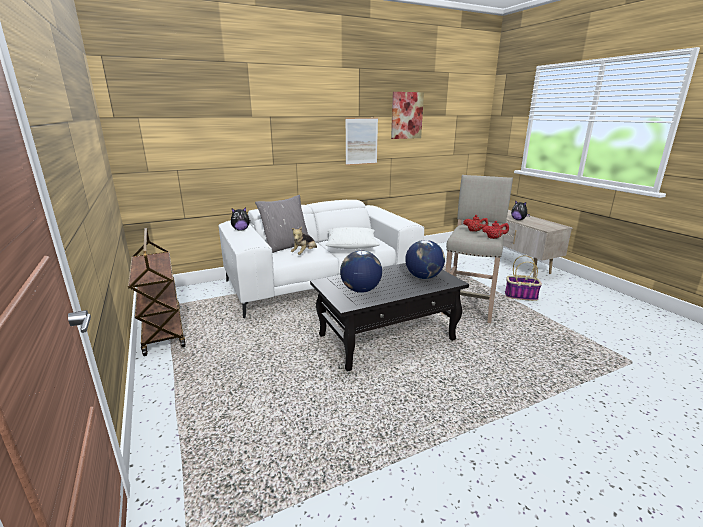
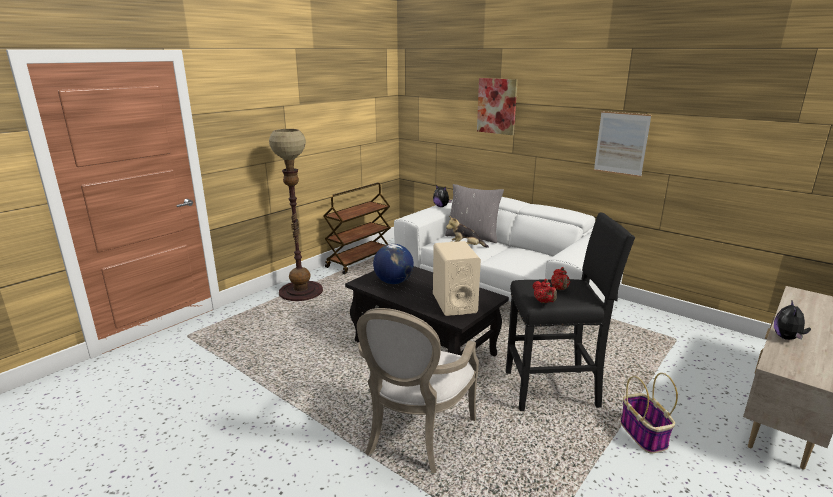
camera: 65 degrees right, 0 degrees up
(186, 389) = (301, 291): none -> floor lamp
(351, 245) = (515, 260): white pillow -> none
(406, 115) = (705, 116): picture -> picture (497, 106)
(423, 277) = (454, 303): globe -> beige speaker
(469, 305) = (553, 390): beige stool -> black stool
(512, 375) = (413, 437): none -> armchair

